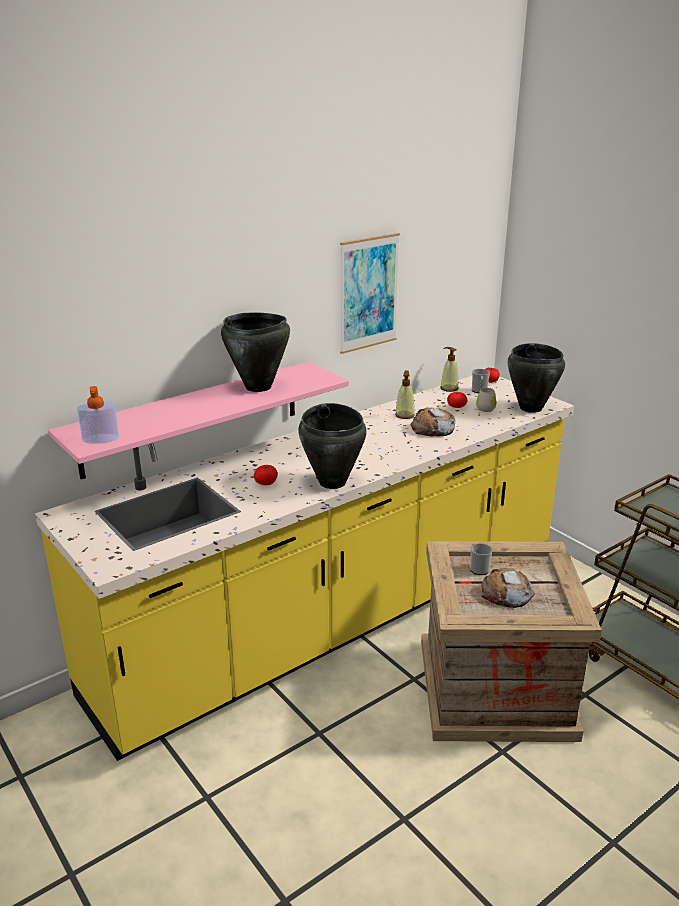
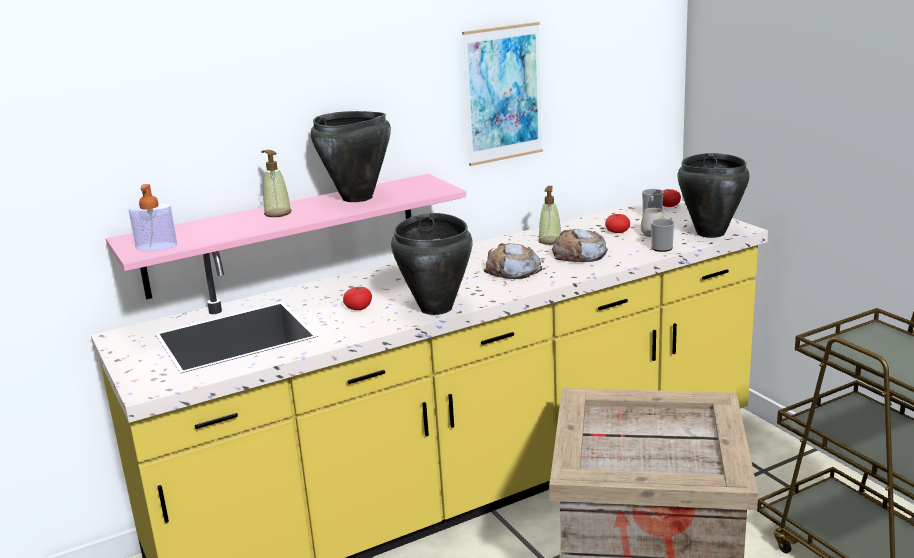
camera: 10 degrees right, 5 degrees down
(449, 388) = (615, 213): soap dispenser -> soap dispenser (277, 213)
(478, 568) = (619, 420): mug -> mug (660, 247)
(506, 593) = (646, 449): bread -> bread (513, 270)

